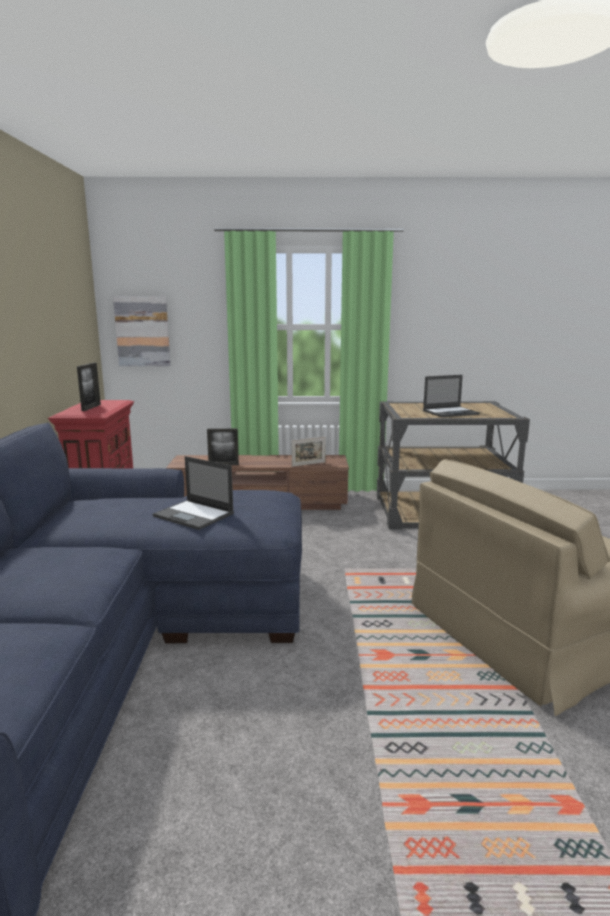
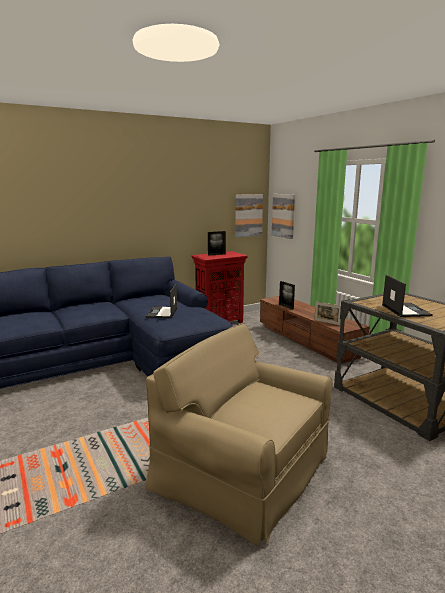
camera: 60 degrees right, 0 degrees up
(85, 335) = (248, 215): none -> picture
(451, 412) = (405, 310): laptop -> laptop turned 135 degrees counterclockwise

